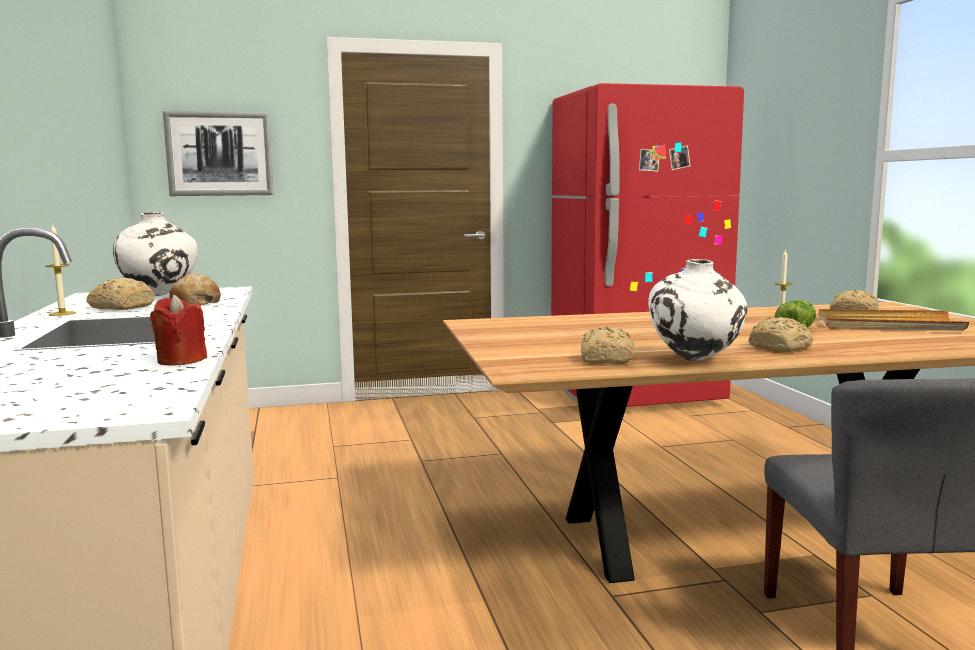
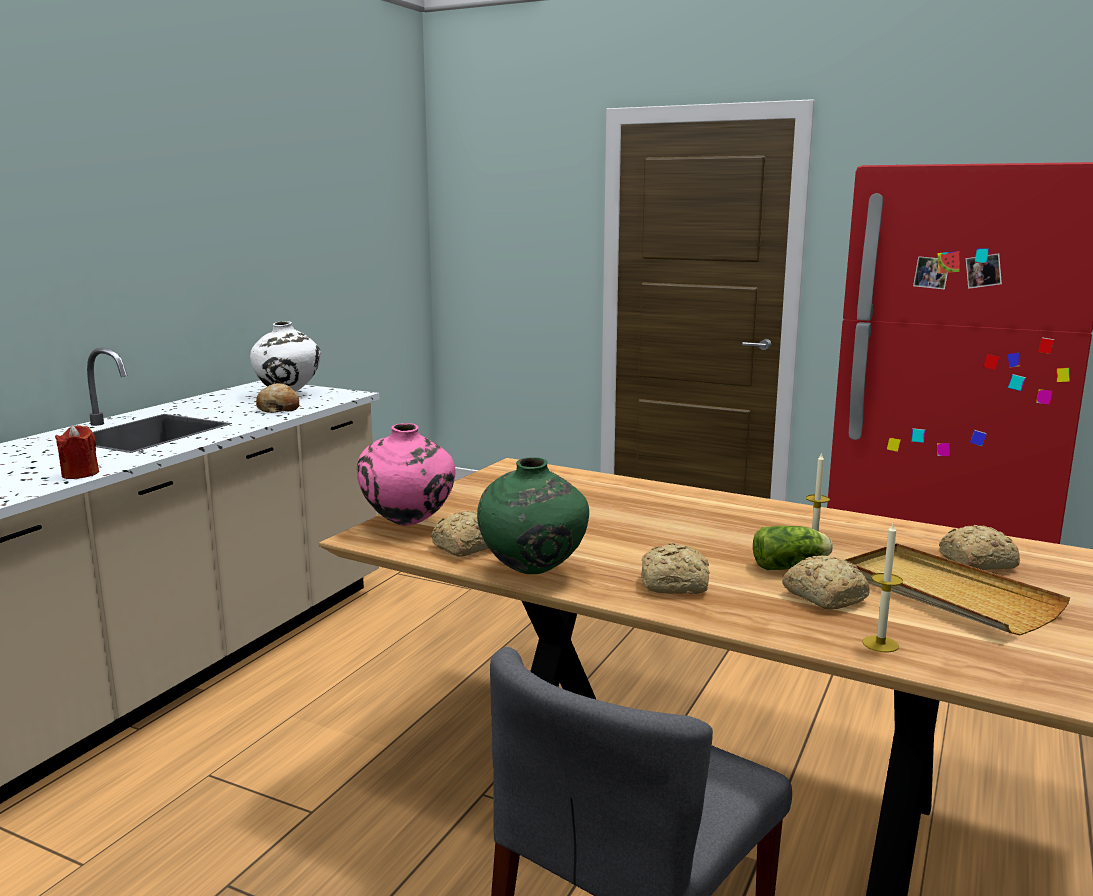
camera: 40 degrees right, 5 degrees up
(62, 313) = (182, 405): candle -> candle (880, 644)
(122, 307) = (227, 405): bread -> bread (824, 596)
(219, 154) = (501, 237): picture -> none
(520, 359) = (409, 524): none -> pink vase
(695, 360) = (533, 573): white vase -> green vase

